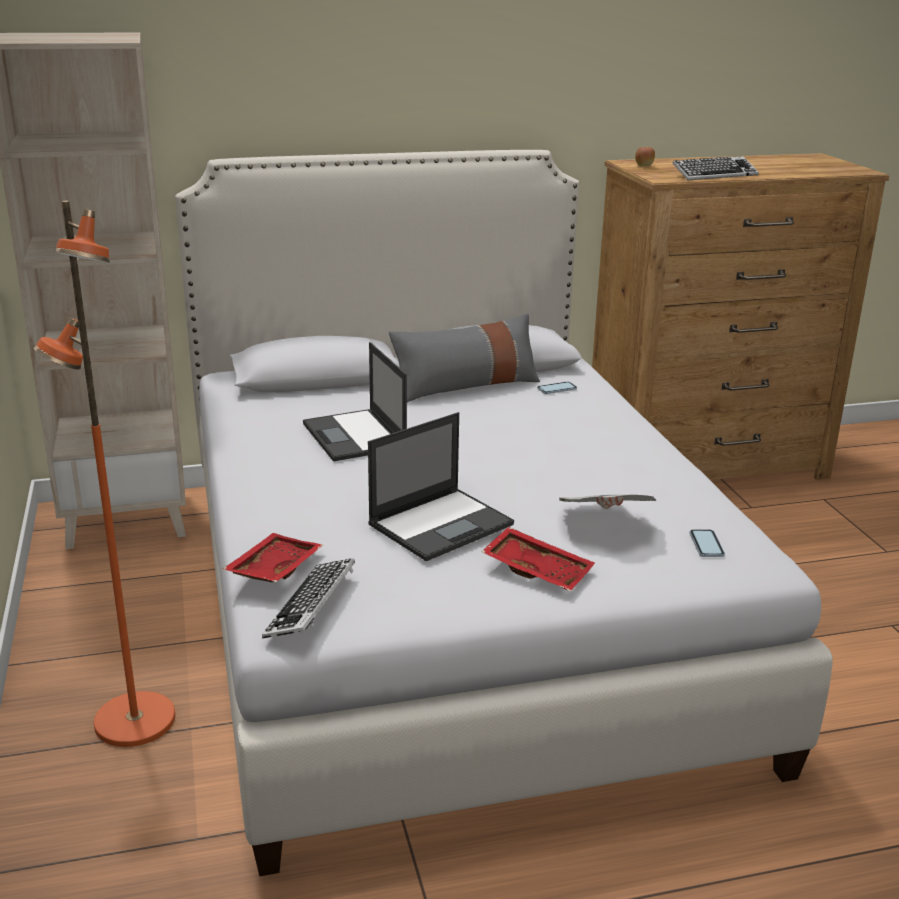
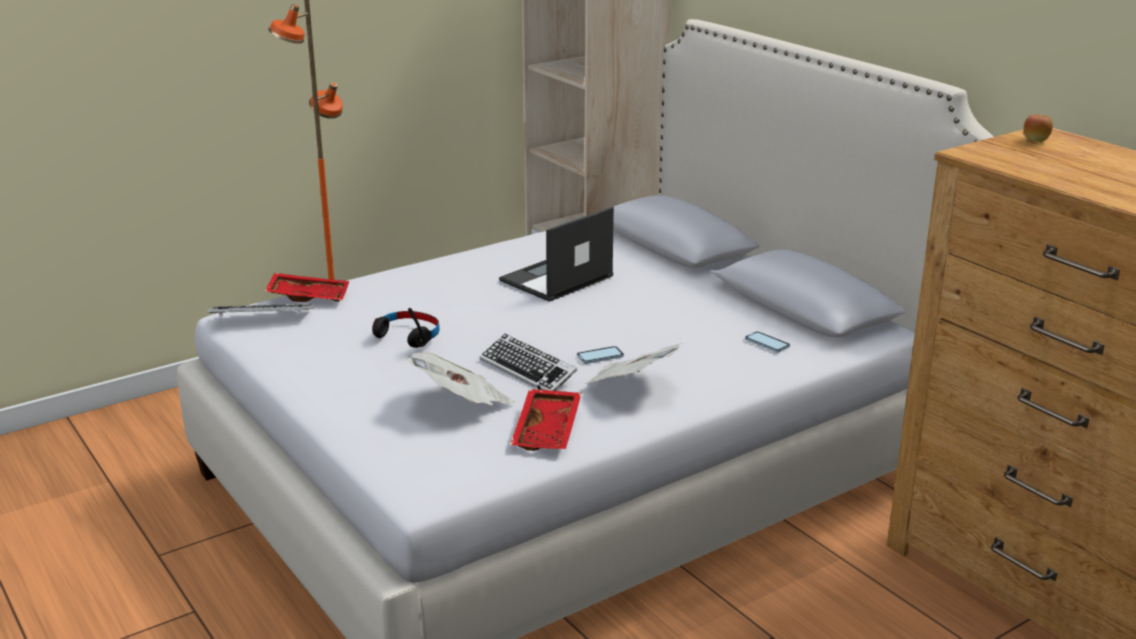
camera: 70 degrees right, 0 degrees up
(442, 524) = (408, 336): laptop -> black headphones
(466, 386) = (723, 302): grey pillow -> none
(538, 569) = (358, 386): red tray -> red tray (548, 431)
(607, 449) = (632, 387): none -> newspaper
(706, 545) = (449, 457): phone -> phone (600, 356)
(714, 174) = (1050, 172): keyboard -> keyboard (528, 370)

